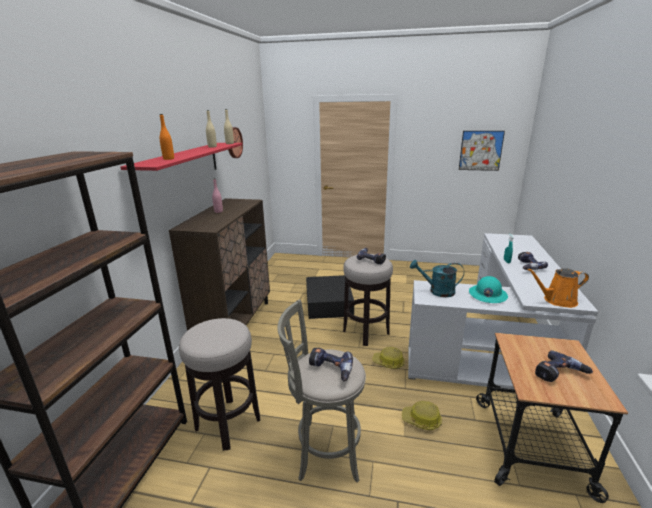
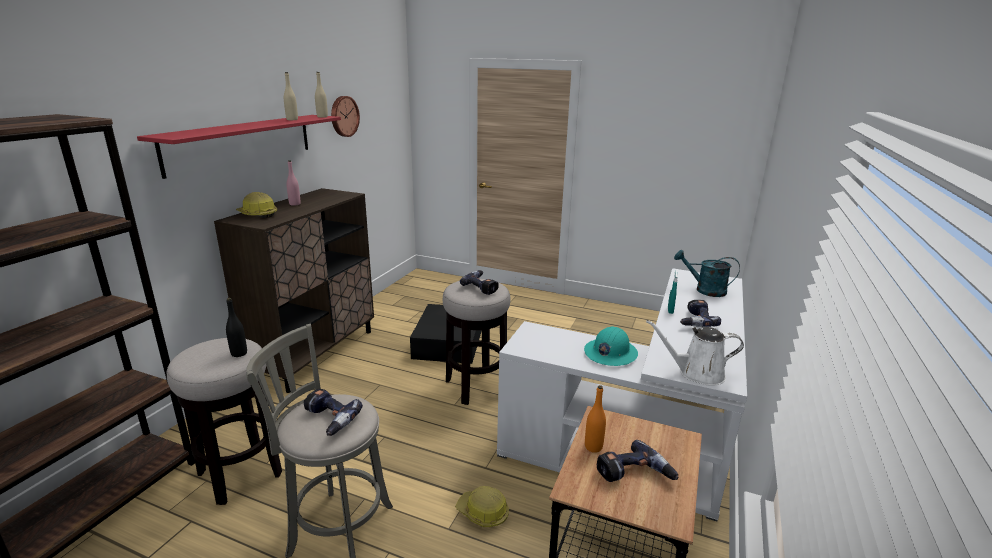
camera: 10 degrees right, 0 degrees up
(168, 159) = (207, 131): orange bottle -> orange bottle (593, 447)
(233, 330) = (239, 353): none -> black bottle
(388, 363) = (482, 431): hard hat -> hard hat (257, 214)
(437, 291) = (543, 339): turquoise watering can -> turquoise watering can (705, 290)
(480, 150) = (697, 148): picture -> none
(557, 300) = (696, 373): orange watering can -> white watering can

